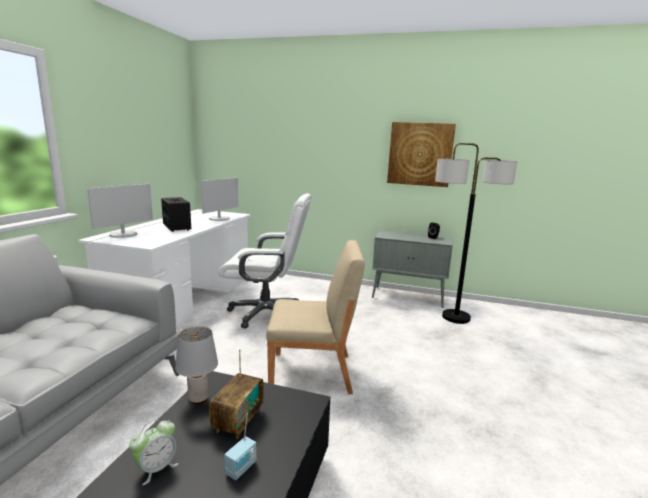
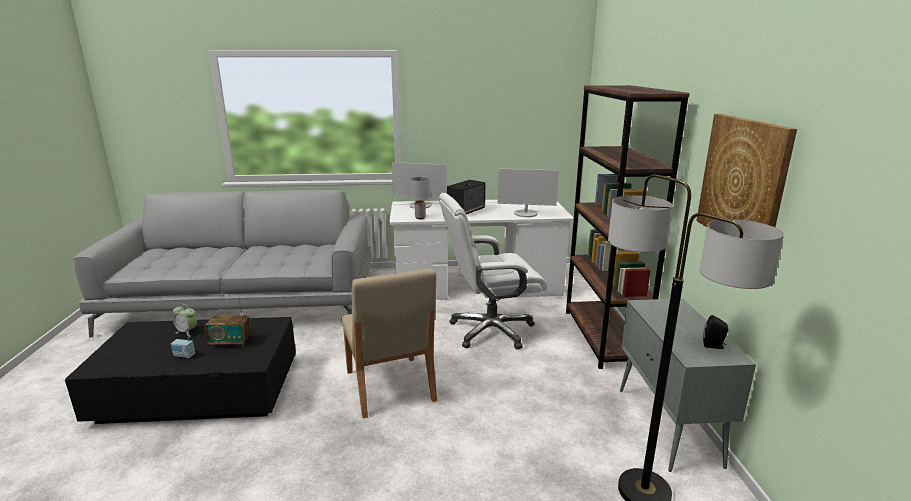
camera: 70 degrees right, 5 degrees up
(198, 398) = (254, 323): grey table lamp -> grey table lamp (420, 217)
(266, 313) = (490, 330): white office chair -> white office chair turned 90 degrees clockwise
(312, 285) = (603, 337): none -> brown bookcase

